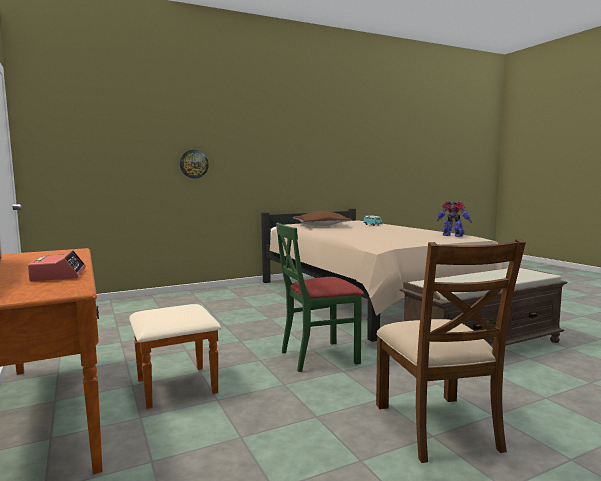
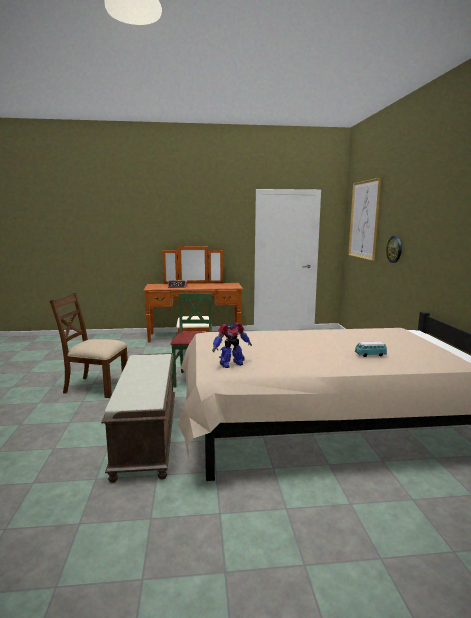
camera: 110 degrees right, 5 degrees up
(102, 129) = (364, 220): none -> picture
(321, 226) = (374, 336): brown pillow -> none

